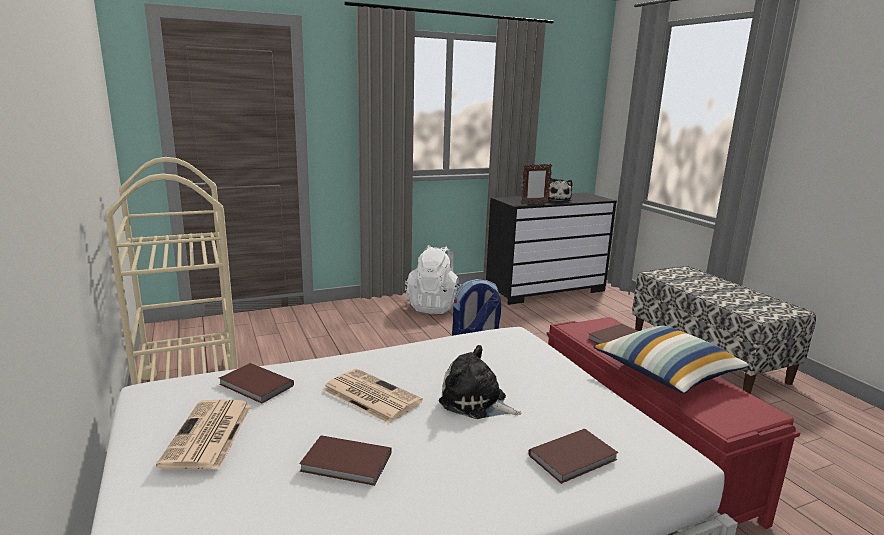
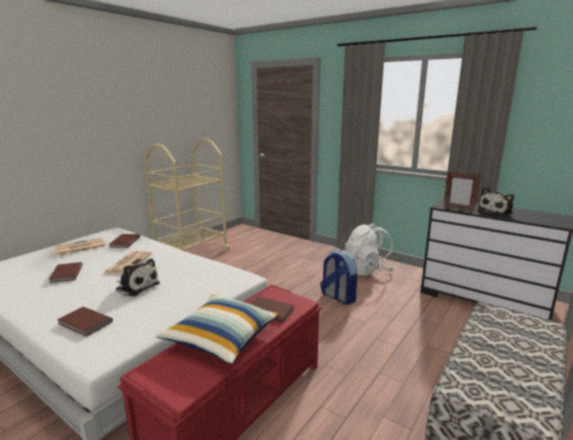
camera: 60 degrees right, 0 degrees up
(476, 402) = (136, 286): plush toy -> plush toy turned 120 degrees clockwise

